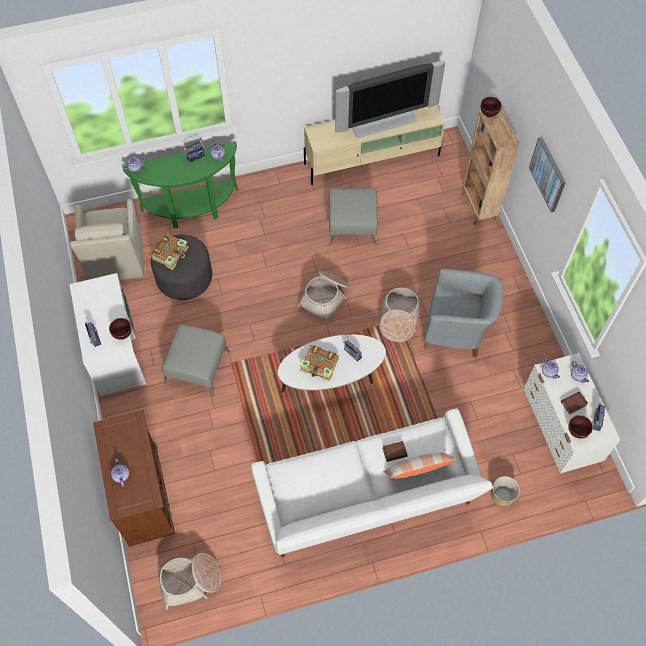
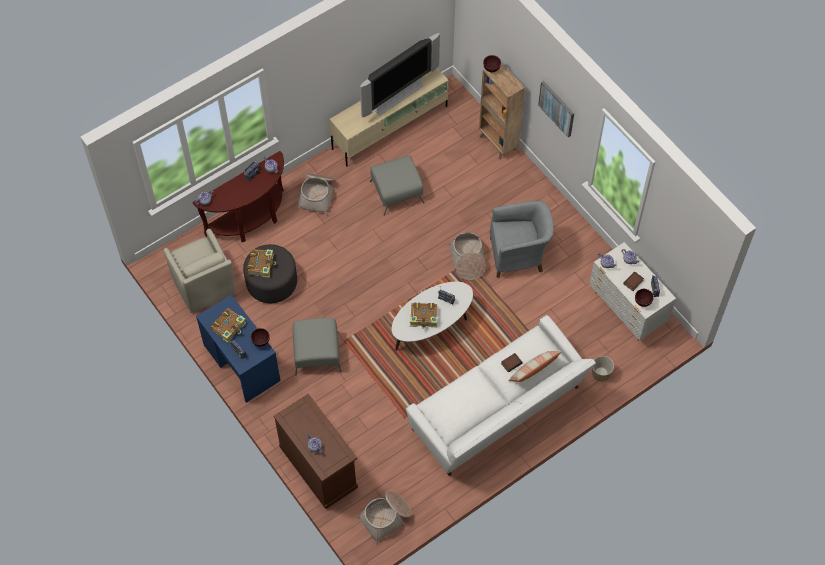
camera: 20 degrees left, 0 degrees up
(97, 307) = (229, 327): none -> book
(115, 351) = (241, 363): white desk -> blue desk
(192, 209) = (250, 220): green console table -> brown console table
(325, 297) = (399, 261): basket -> basket (317, 195)

